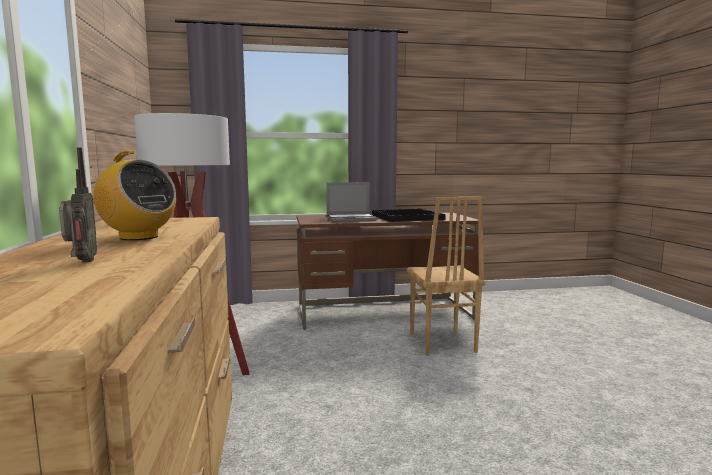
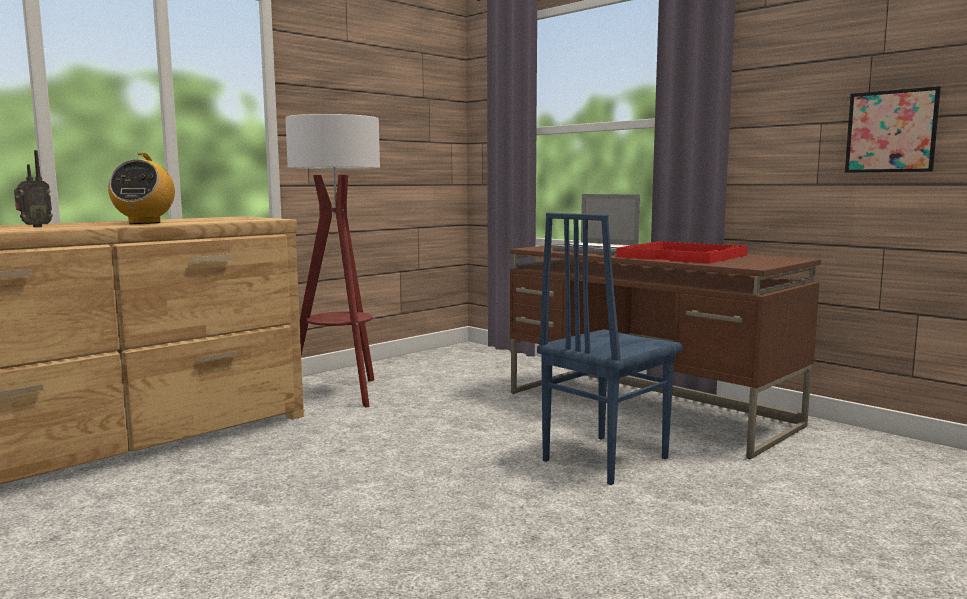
camera: 55 degrees right, 0 degrees up
(407, 217) = (683, 256): black tray -> red tray
(441, 343) = (603, 459): brown chair -> blue chair
(468, 148) = (891, 131): none -> picture

